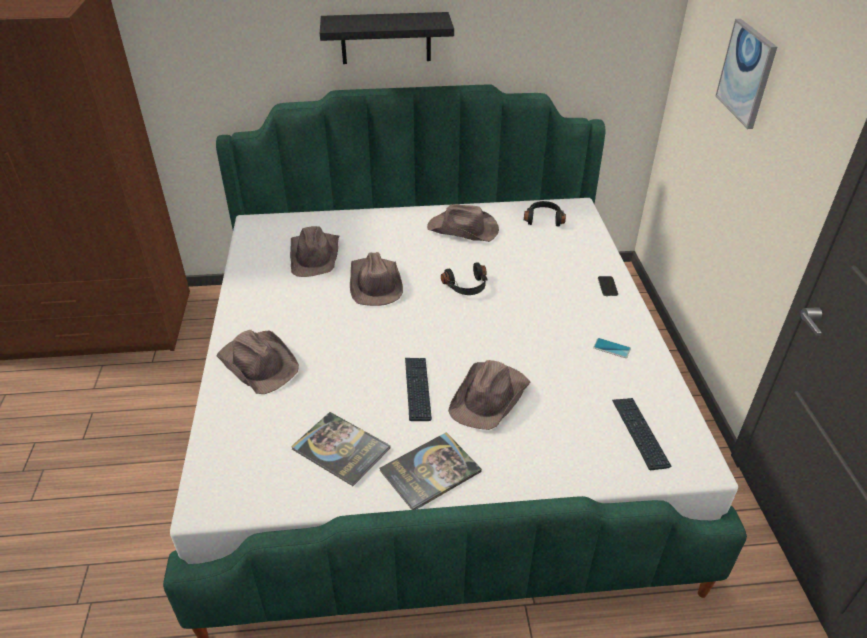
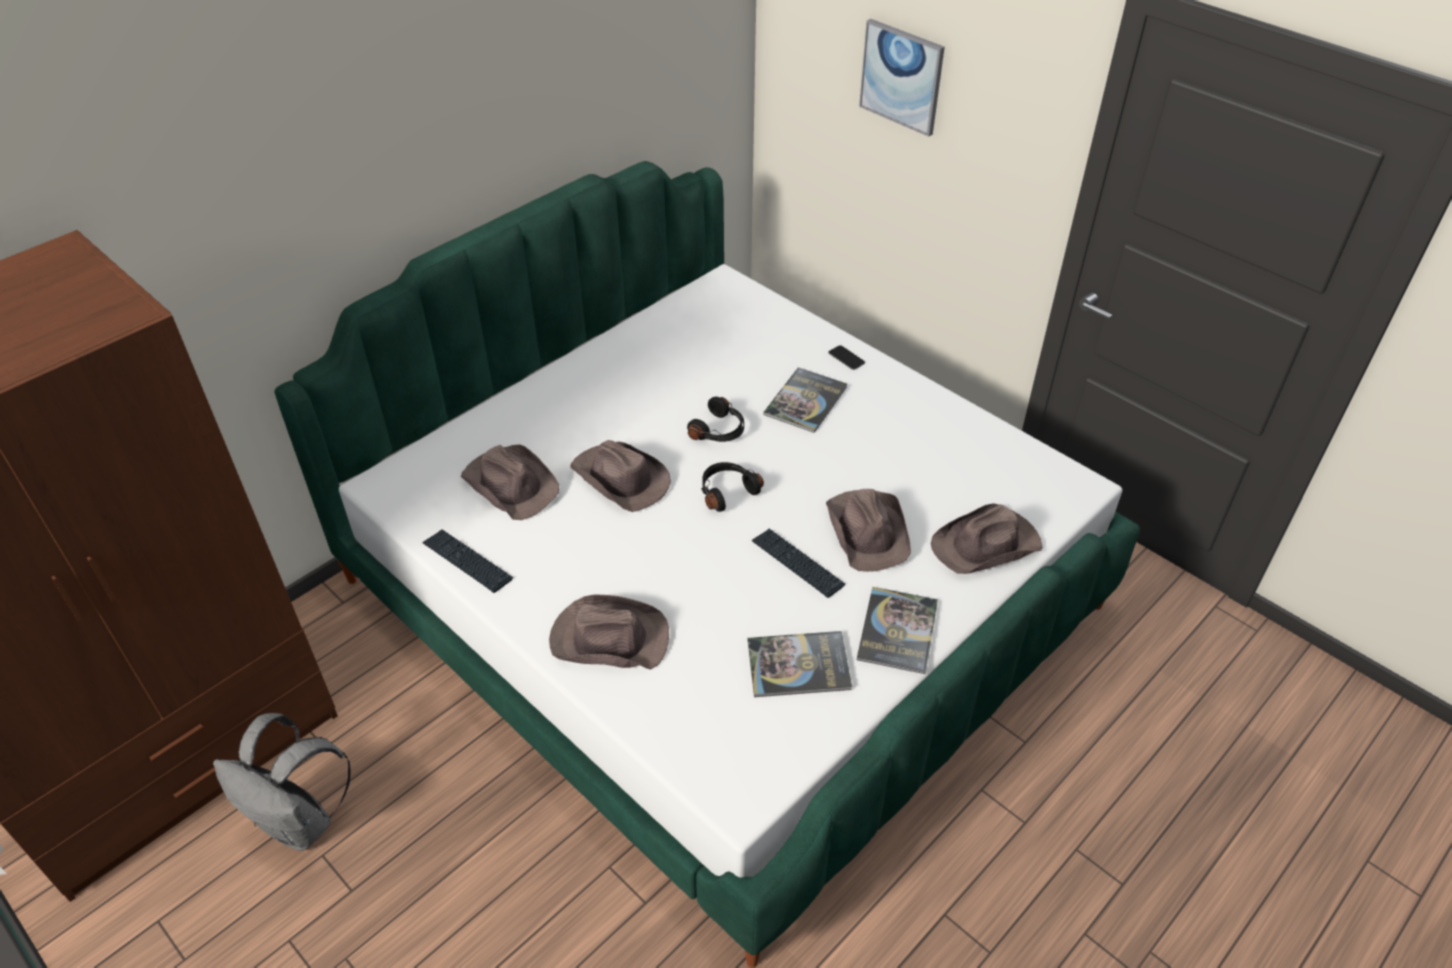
camera: 40 degrees left, 5 degrees up
(102, 390) = (301, 822): none -> grey backpack
(386, 38) = (459, 164): black shelf -> none
(463, 230) = (639, 366): brown hat -> brown hat (987, 545)
(543, 219) = (706, 312): black headphones -> black headphones (727, 491)
(546, 298) = (805, 401): none -> book
(611, 348) = (915, 420): phone -> none
(639, 433) = (1016, 487): keyboard -> keyboard (467, 562)

